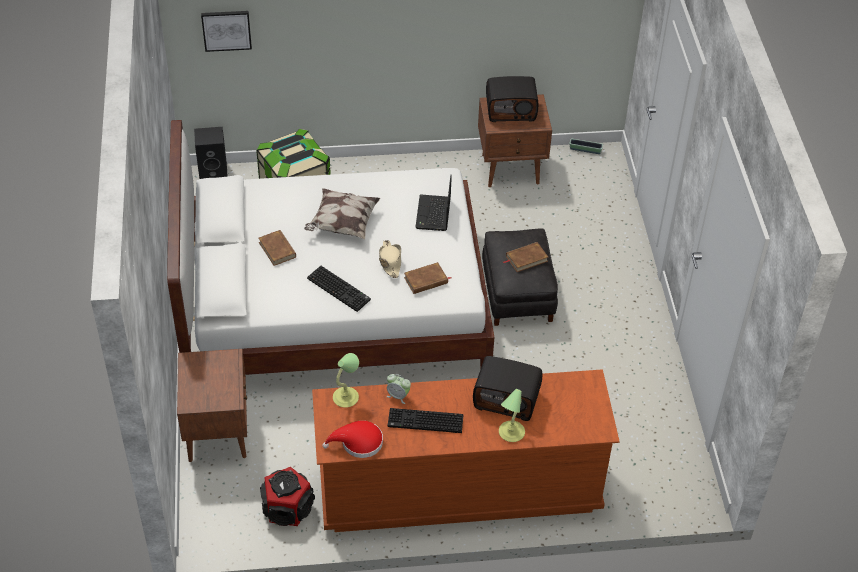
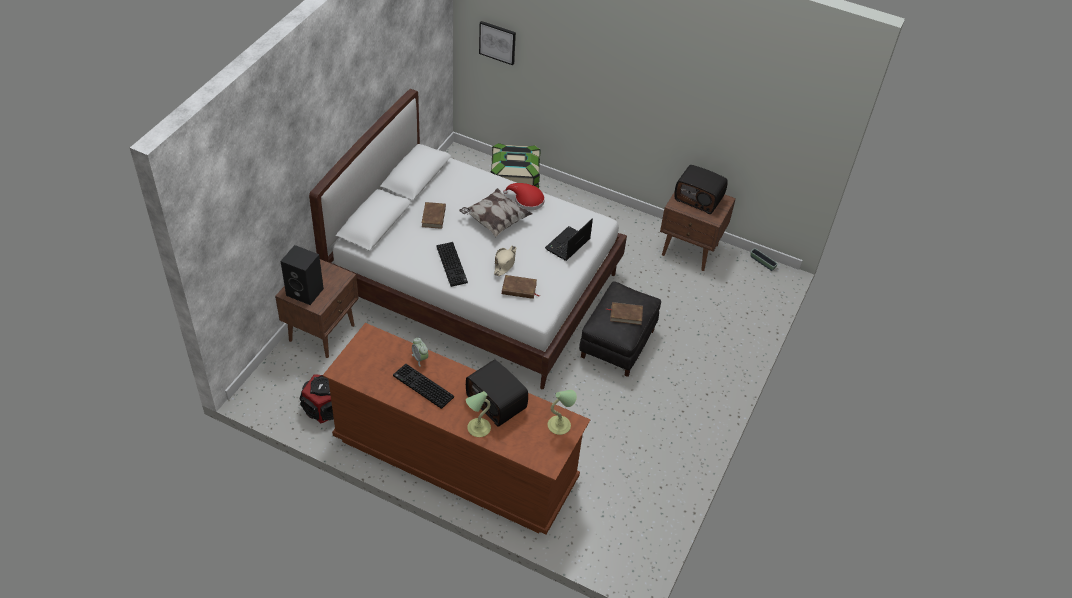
camera: 30 degrees right, 0 degrees up
(214, 171) = (470, 154): black speaker -> black speaker (306, 292)
(346, 397) = (383, 340): table lamp -> table lamp (560, 425)
(358, 443) = (363, 376): red hat -> red hat (526, 200)

